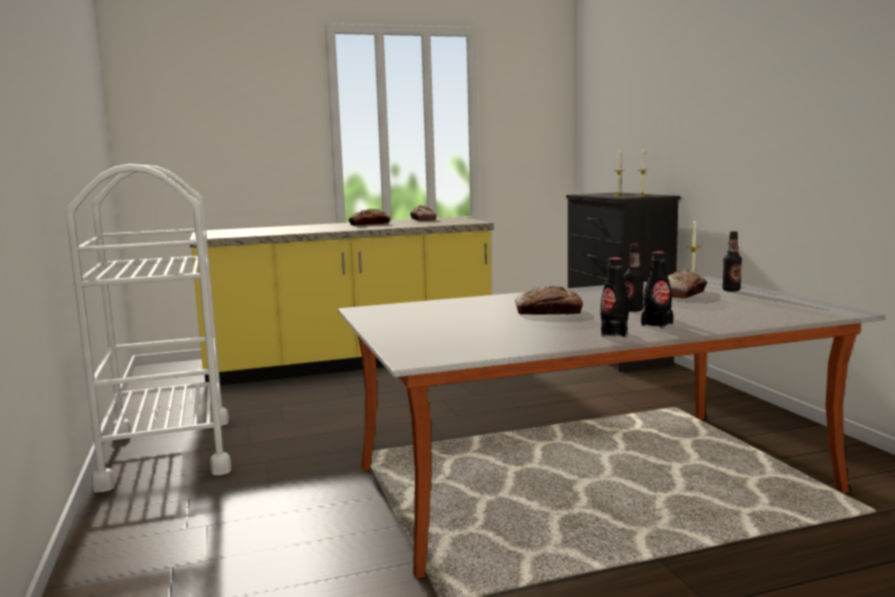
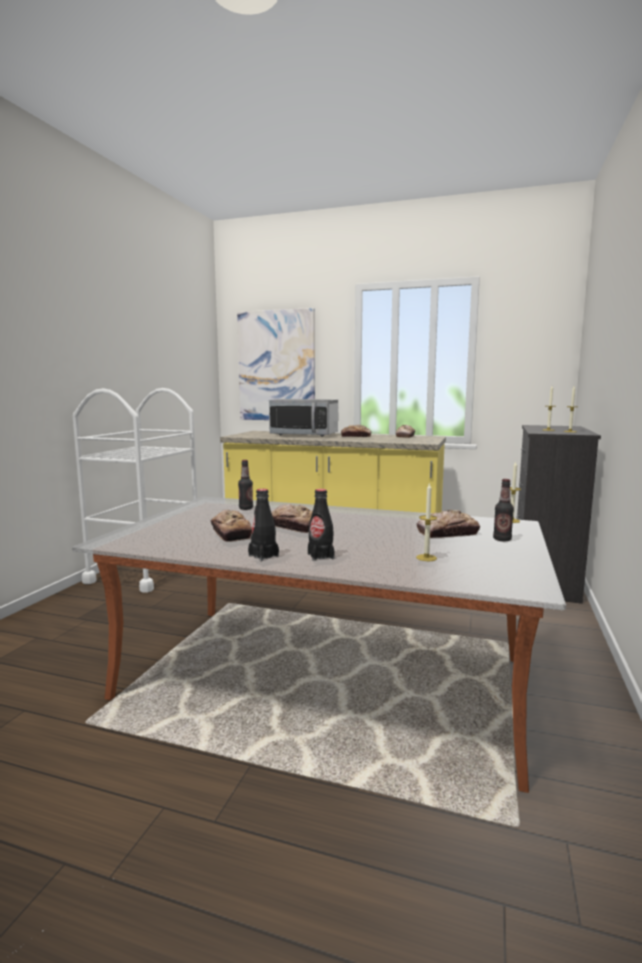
camera: 35 degrees right, 0 degrees up
(213, 134) = (276, 366): none -> picture
(296, 228) = (304, 435): none -> microwave
(514, 327) = (231, 533): none -> bread
(633, 310) = (353, 539): bottle -> bottle (246, 508)
(729, 310) = (426, 558): none -> candle

